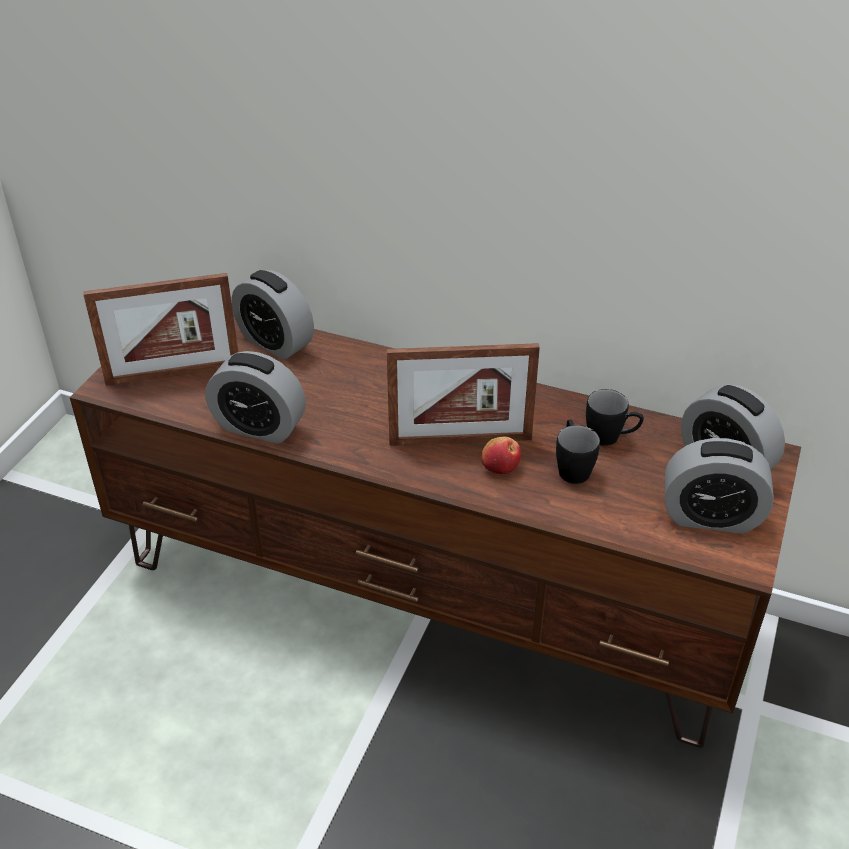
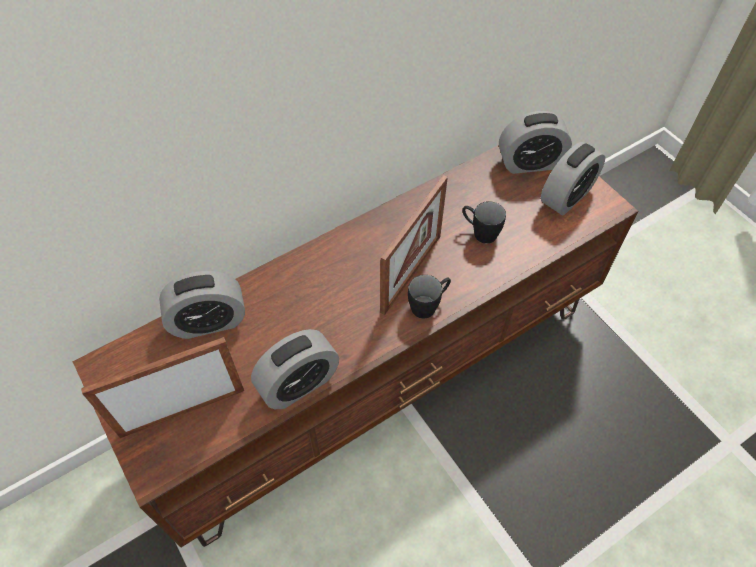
camera: 55 degrees left, 15 degrees up
(173, 374) = (182, 411): picture frame -> picture frame turned 135 degrees counterclockwise
(500, 466) = (452, 267): apple -> none
(611, 437) = (468, 198): black mug -> black mug (428, 304)

